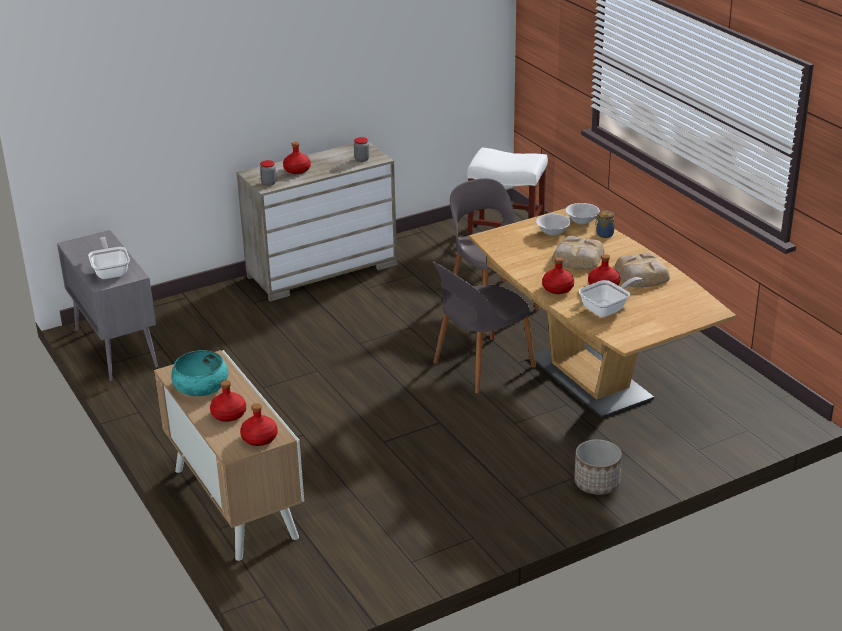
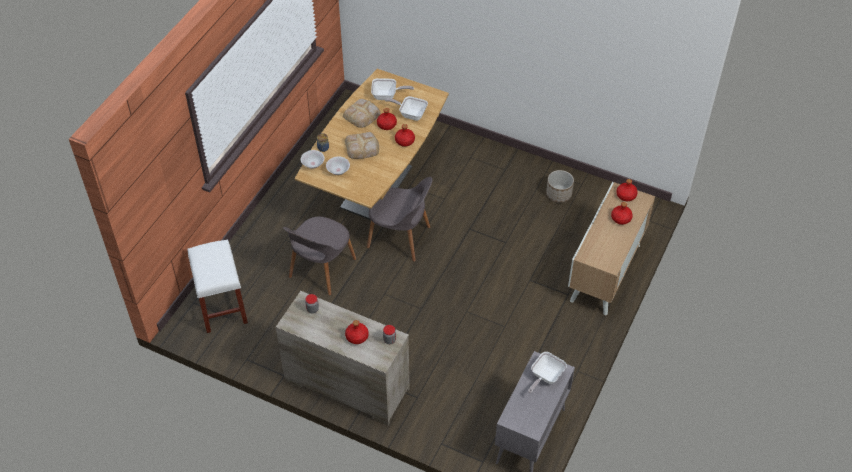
camera: 125 degrees left, 20 degrees up
(201, 386) = (610, 245): turquoise bowl -> none
(596, 483) = (468, 148): planter -> planter (558, 194)
(664, 304) = (387, 96): none -> frying pan

